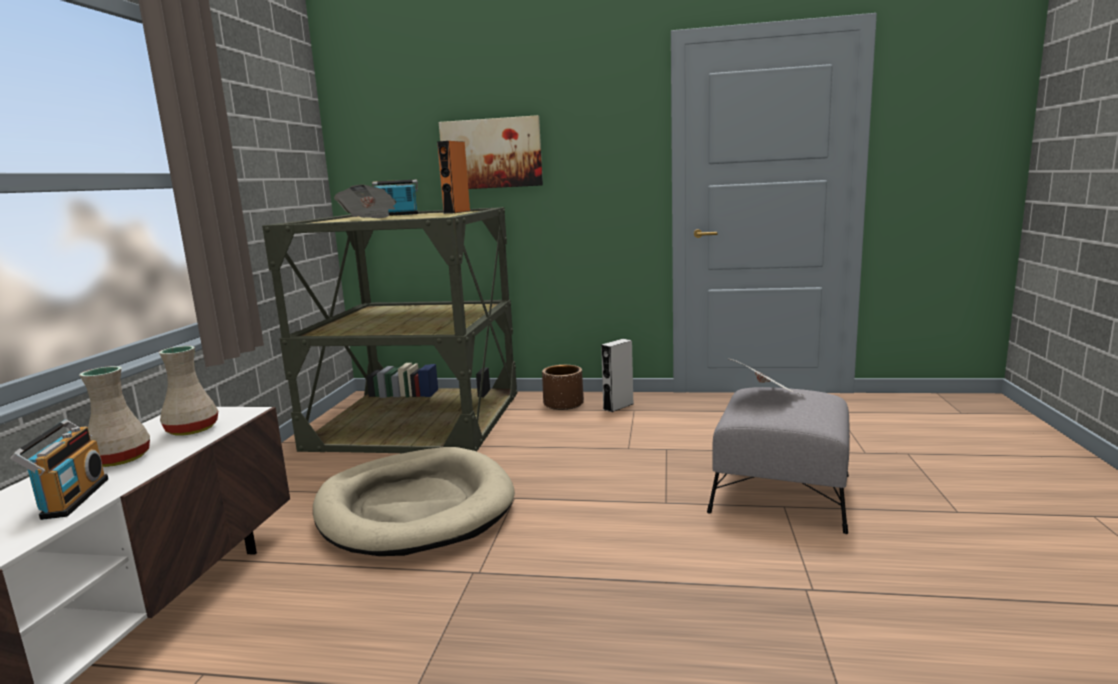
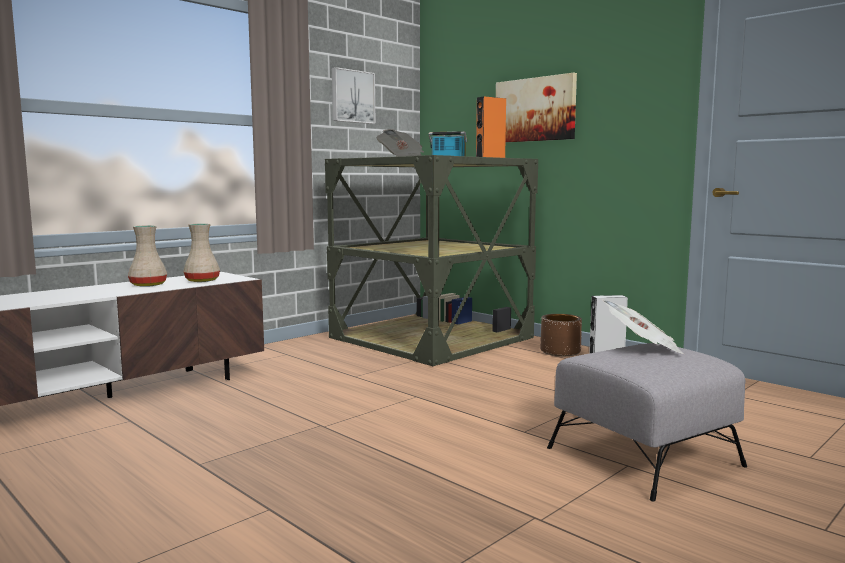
camera: 35 degrees right, 5 degrees down
(71, 499) = (99, 293): radio -> none
(262, 138) = (352, 96): none -> picture
(415, 507) = (345, 383): beige dog bed -> none

